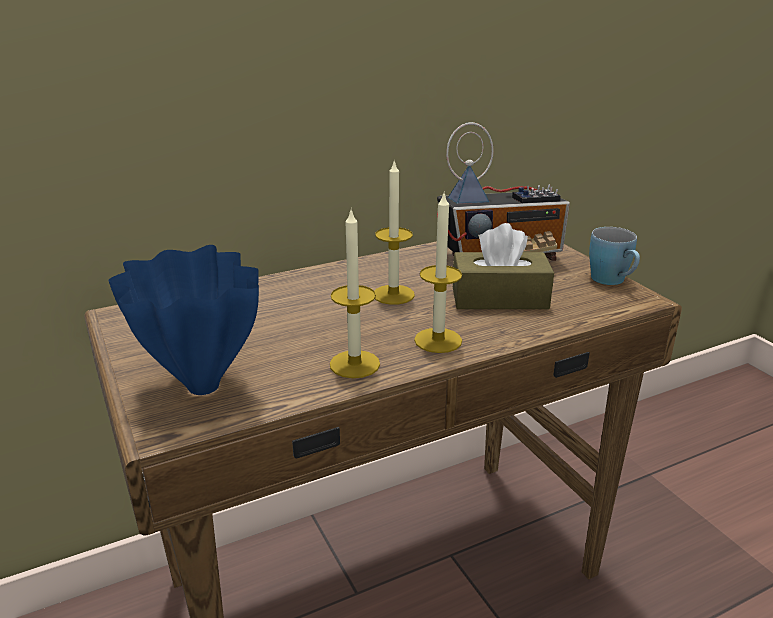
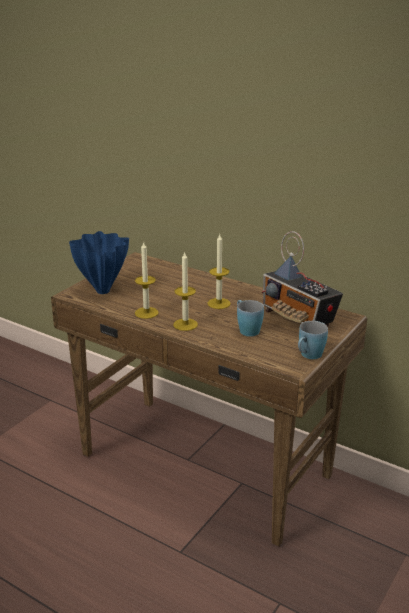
camera: 60 degrees right, 0 degrees up
(499, 298) = (246, 329): brown tissue box -> blue mug

